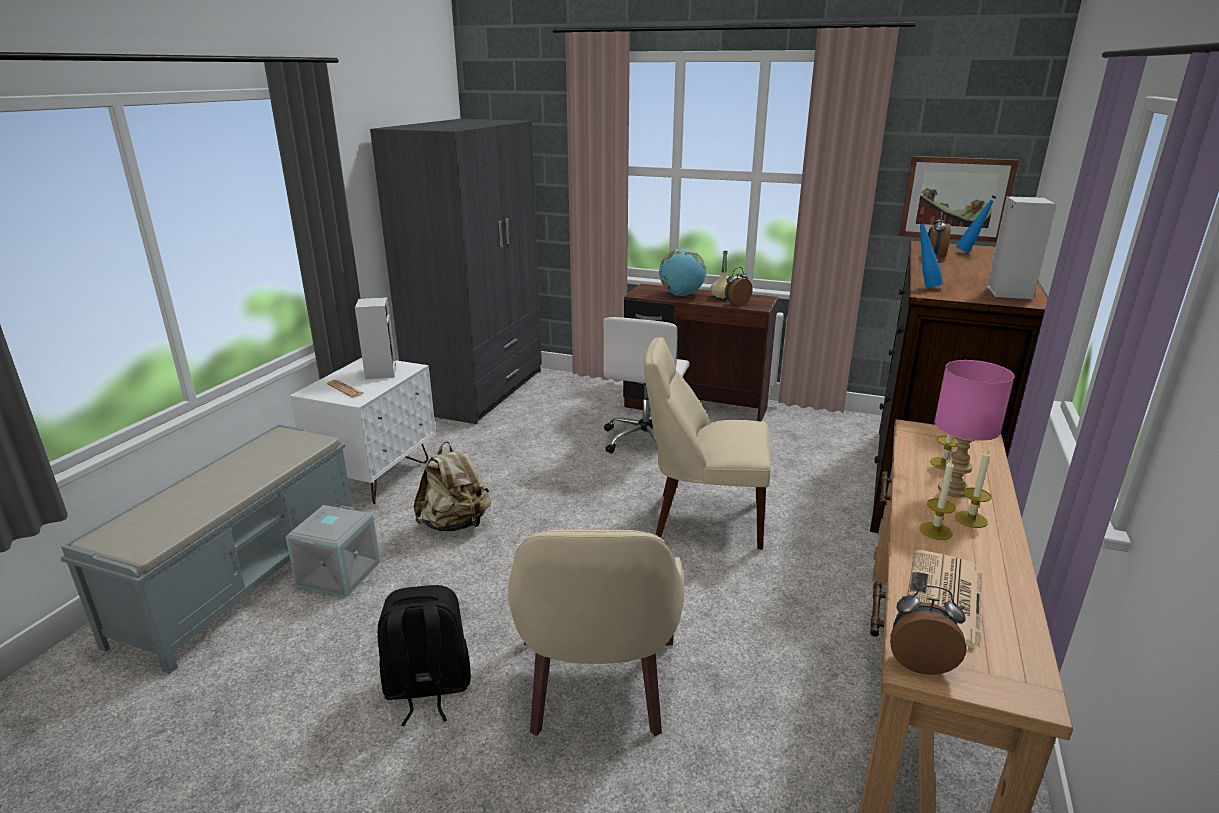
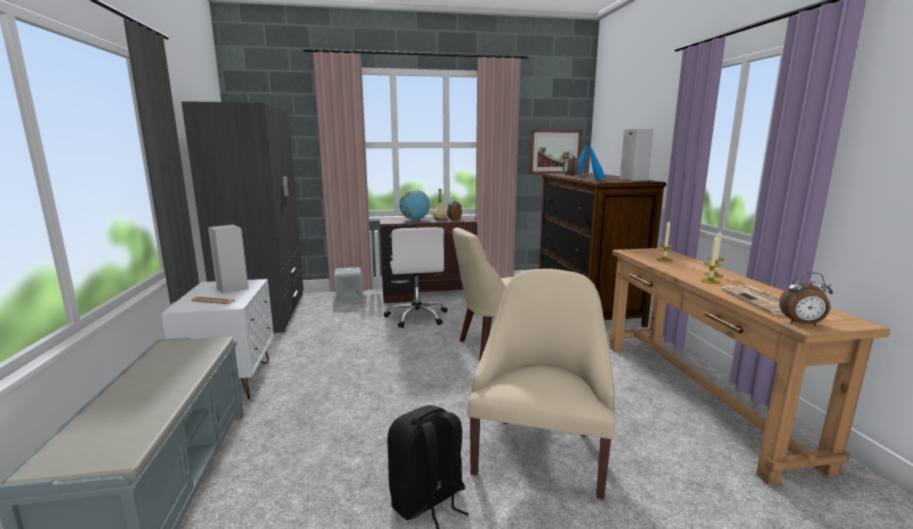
camera: 30 degrees left, 10 degrees down
(340, 574) = (267, 453): grey storage box -> grey storage box (350, 296)
(455, 524) = (334, 393): beige backpack -> none
(596, 686) = (540, 452): beige armchair -> beige armchair turned 135 degrees counterclockwise
(920, 661) = (802, 324): alarm clock -> alarm clock turned 150 degrees counterclockwise
(951, 490) = (685, 267): pink table lamp -> none

